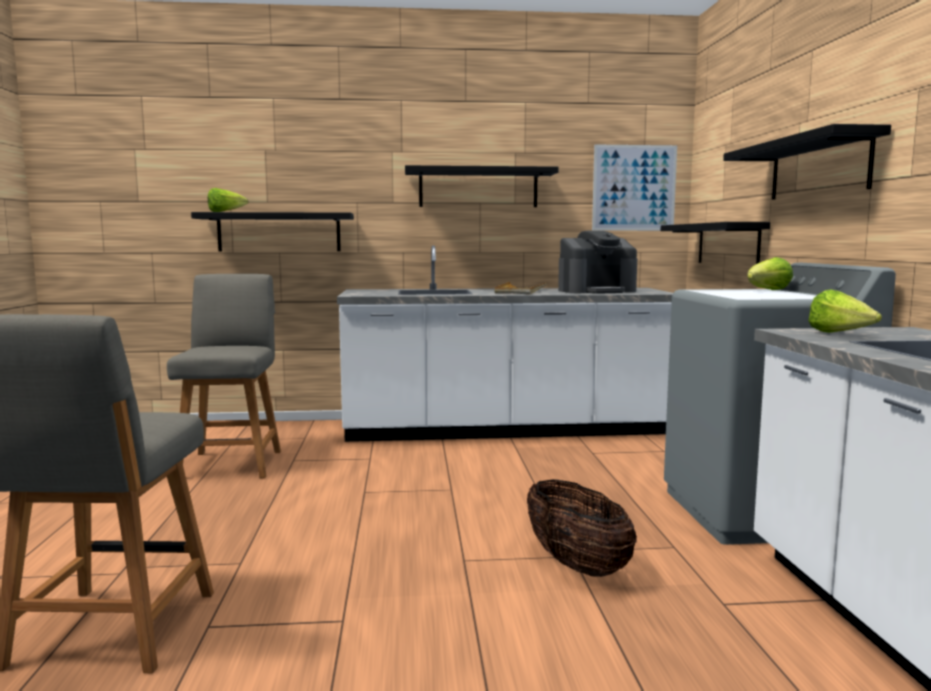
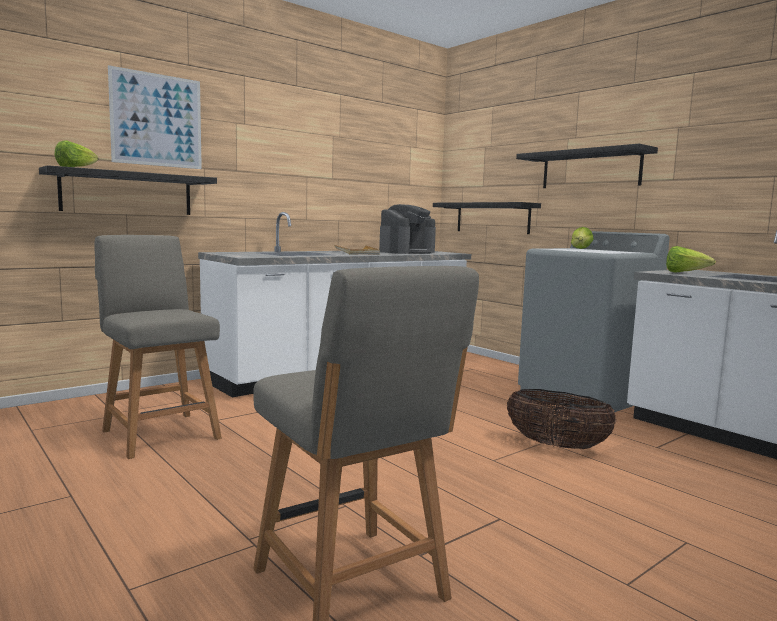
camera: 35 degrees left, 0 degrees up
(478, 188) = (307, 163): black shelf -> none
(634, 188) = (410, 173): picture -> picture (157, 120)

